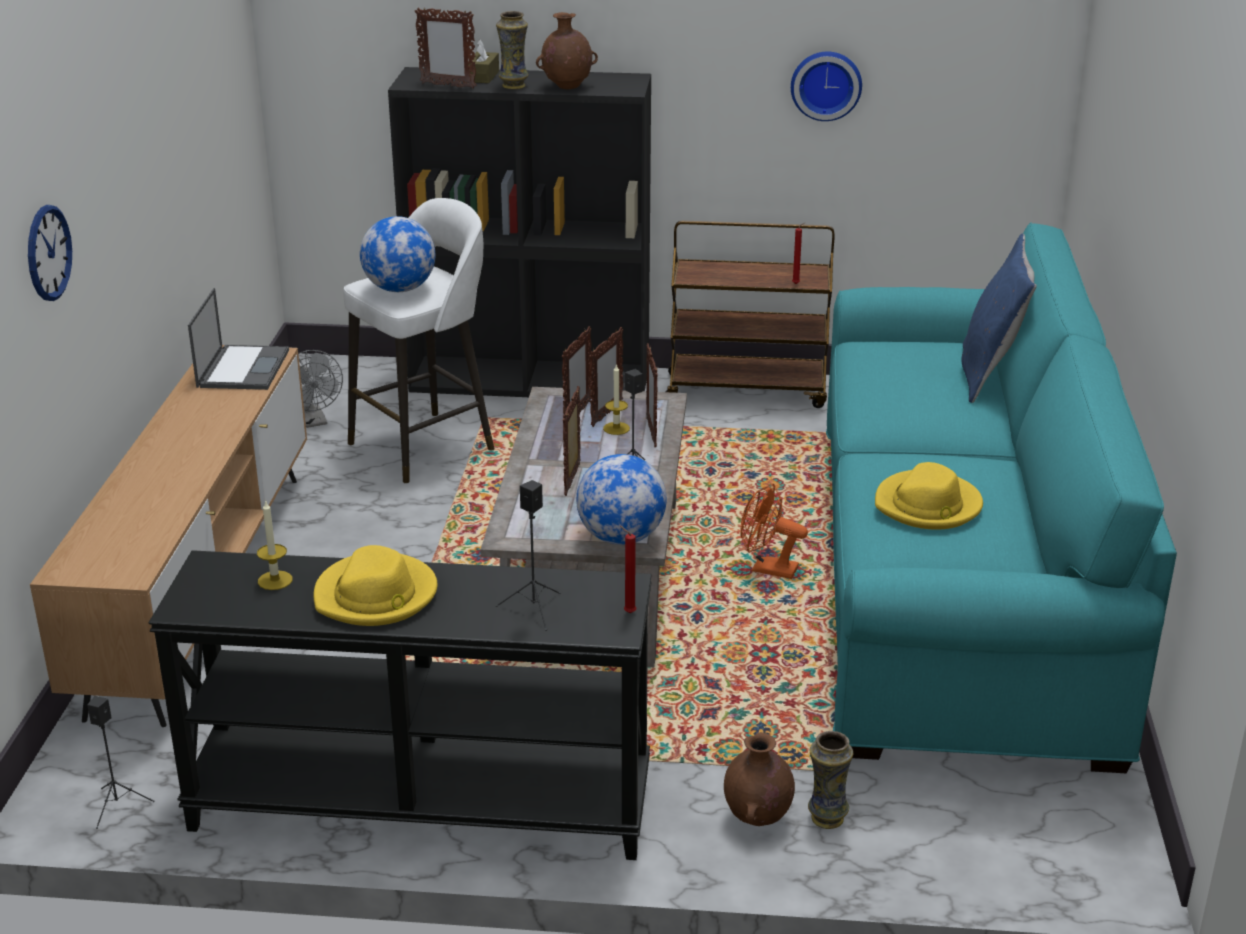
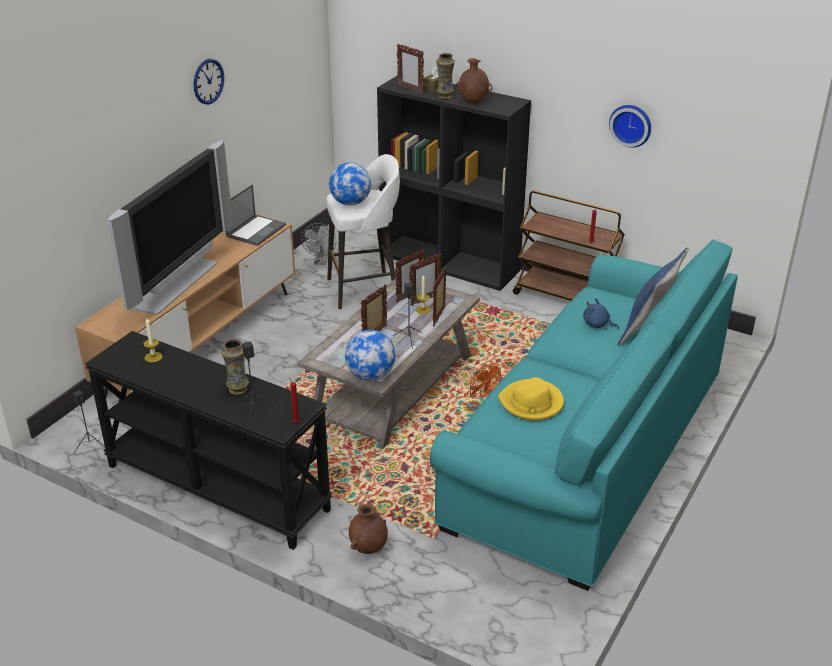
camera: 25 degrees right, 5 degrees up
(48, 253) = (116, 163): wall clock -> wall clock (208, 81)
(171, 476) = (176, 284): none -> television
(376, 596) = (190, 378): yellow hat -> none
(826, 818) = (403, 560): vase -> vase (237, 389)
(916, 383) = (597, 325): none -> blue plush toy

